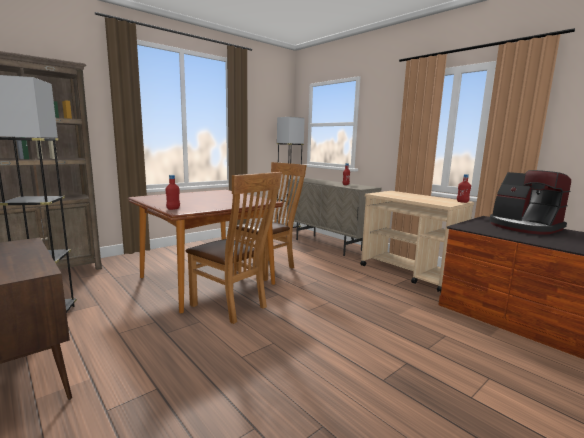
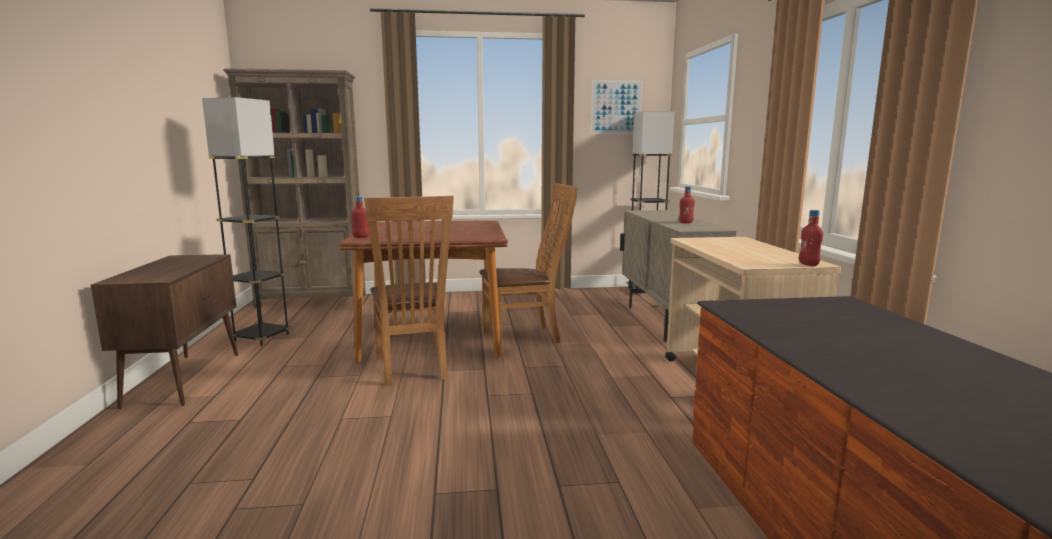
camera: 35 degrees right, 0 degrees up
(267, 113) = (616, 107): none -> picture
(523, 227) = (864, 324): coffee machine -> none

